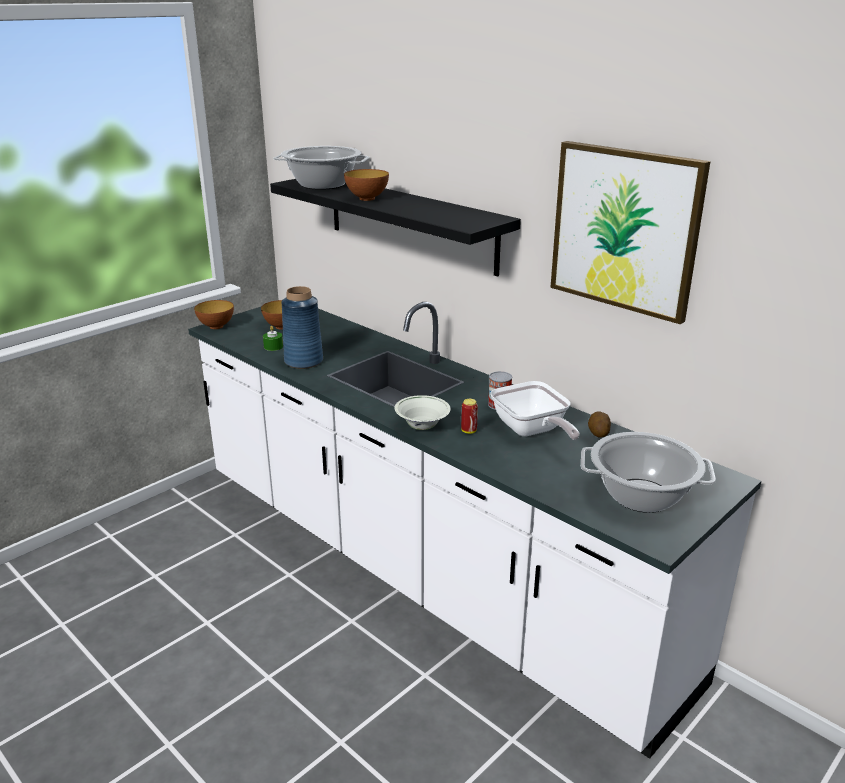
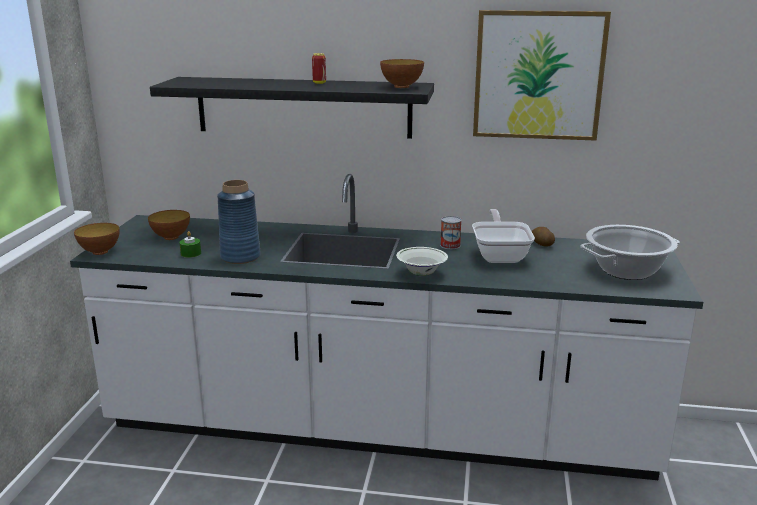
camera: 35 degrees left, 5 degrees down
(322, 185) = (206, 82): cooking pot -> none
(367, 199) = (278, 85): bowl -> bowl (401, 87)
(469, 431) = (459, 267): can -> can (319, 83)
(531, 431) = (500, 255): frying pan -> frying pan turned 120 degrees counterclockwise

